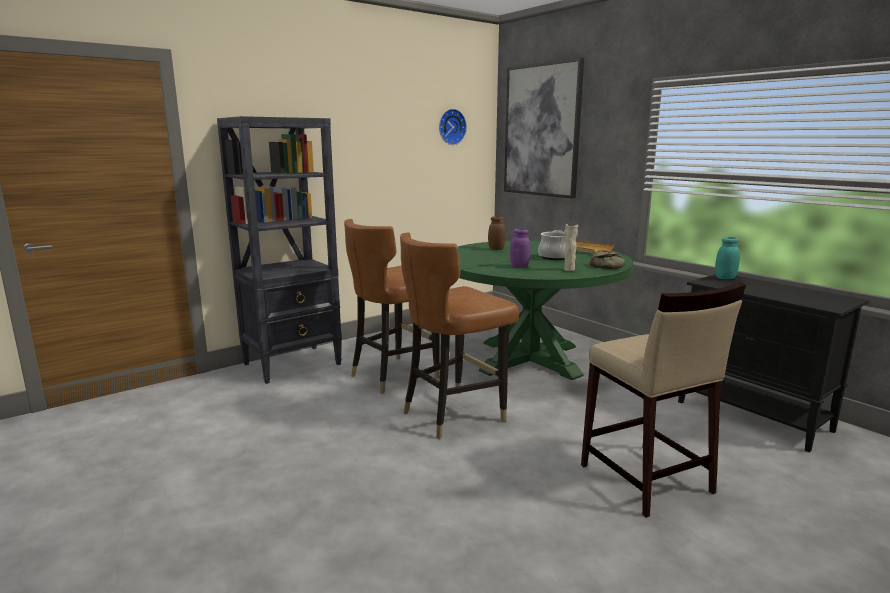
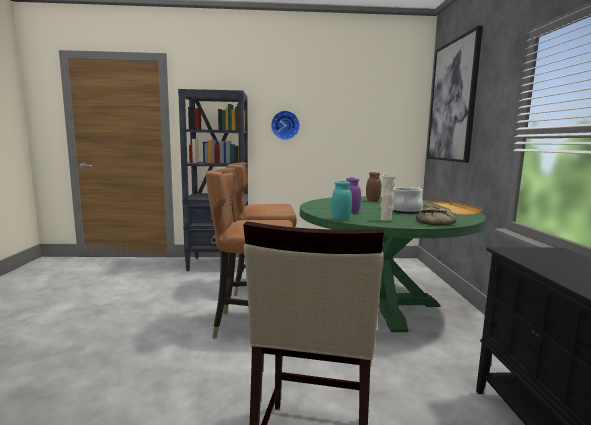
camera: 35 degrees right, 5 degrees down
(451, 127) = (379, 103): wall clock -> wall clock (285, 125)
(725, 278) = (551, 252): turquoise jar -> turquoise jar (340, 219)

